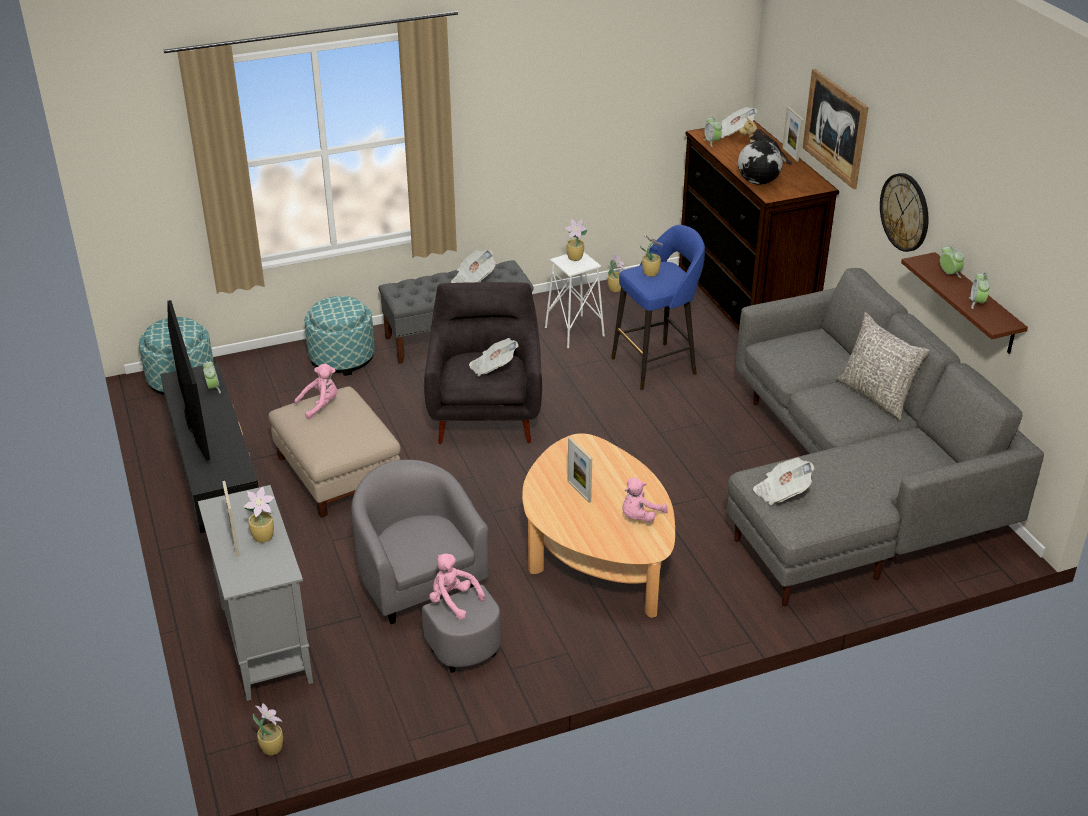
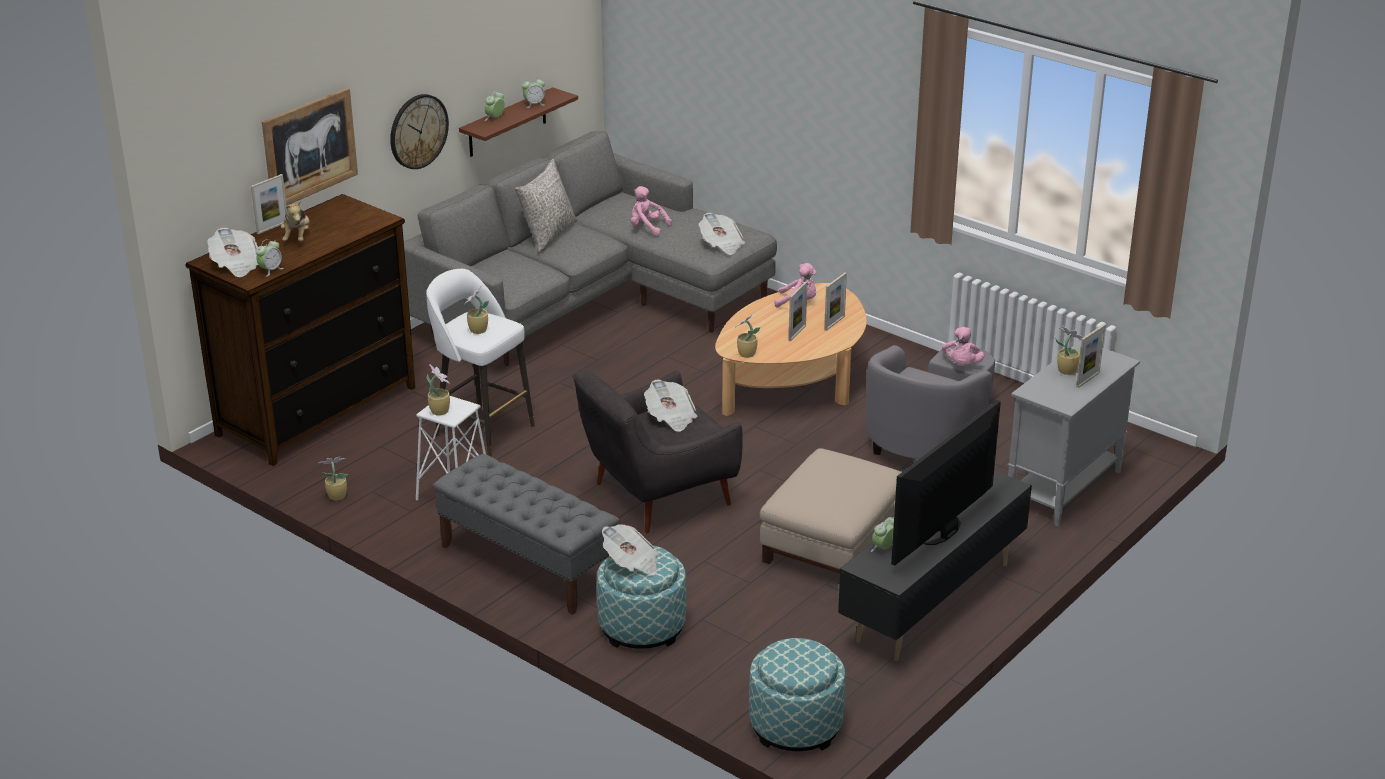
camera: 120 degrees left, 5 degrees down
(272, 747) = (1139, 443): potted plant -> potted plant (746, 354)
(320, 405) = (818, 501): pink plush toy -> pink plush toy (647, 227)
(473, 280) = (509, 486): newspaper -> newspaper (631, 563)
(578, 522) = (834, 323): none -> picture frame
(656, 365) = (482, 429): blue stool -> white stool
(758, 182) = (356, 229): globe -> none

